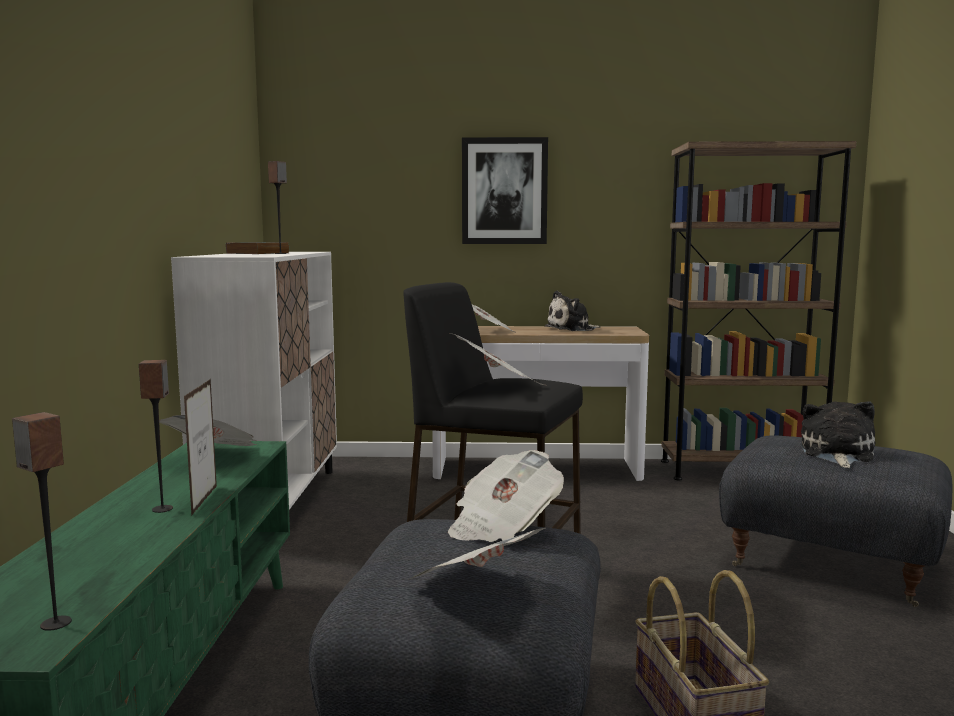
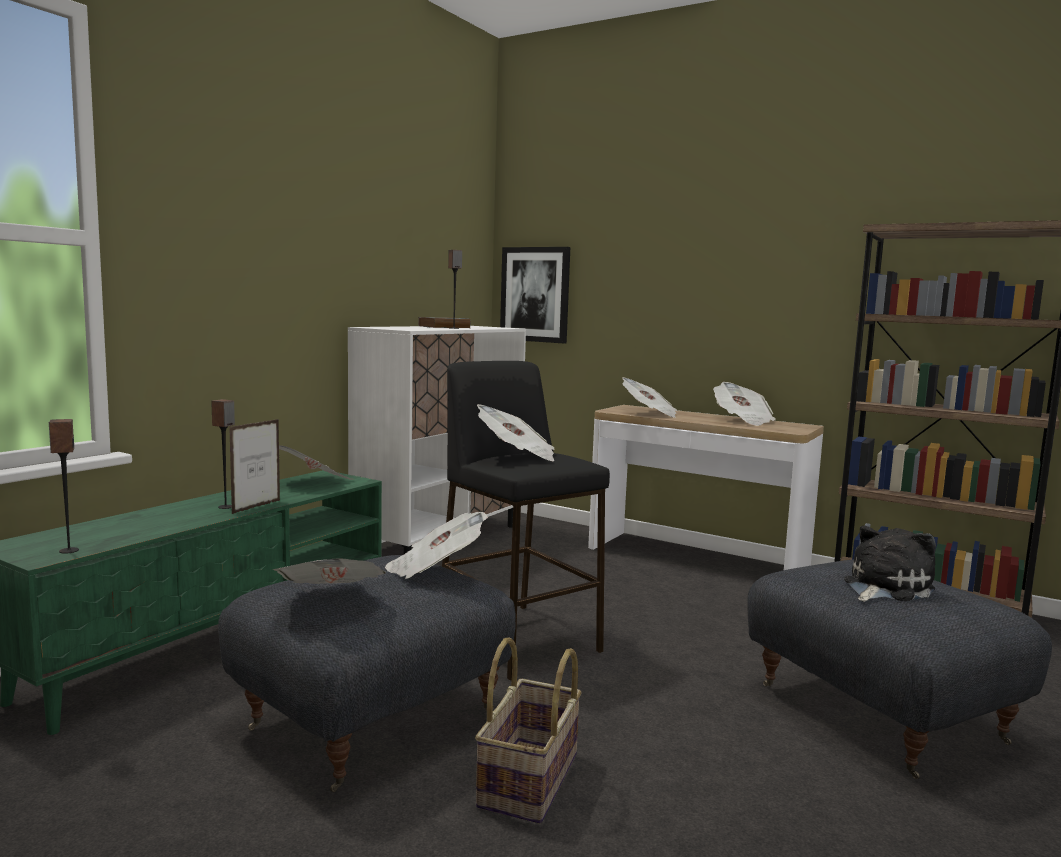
camera: 30 degrees right, 0 degrees up
(504, 191) = (695, 276): picture -> picture (535, 294)
(572, 329) = (742, 420): plush toy -> newspaper

